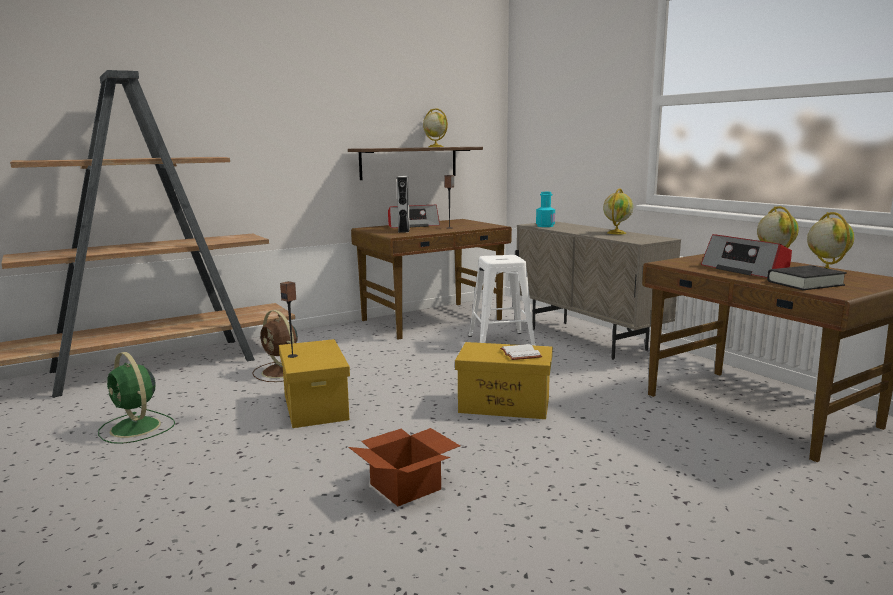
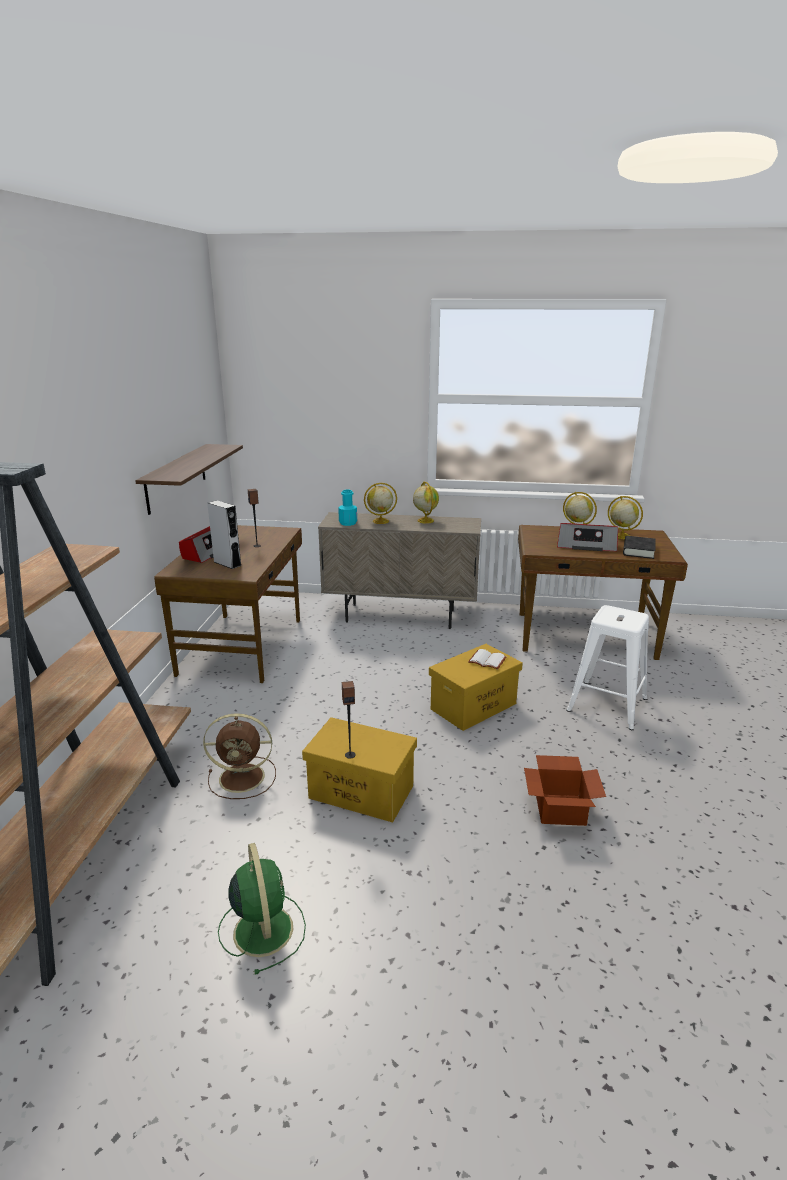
camera: 50 degrees left, 10 degrees up
(136, 428) = (262, 928): green fan -> green fan turned 105 degrees counterclockwise
(435, 147) = (200, 454): globe -> globe (380, 521)
(500, 342) = (350, 646): white stool -> white stool (608, 705)

